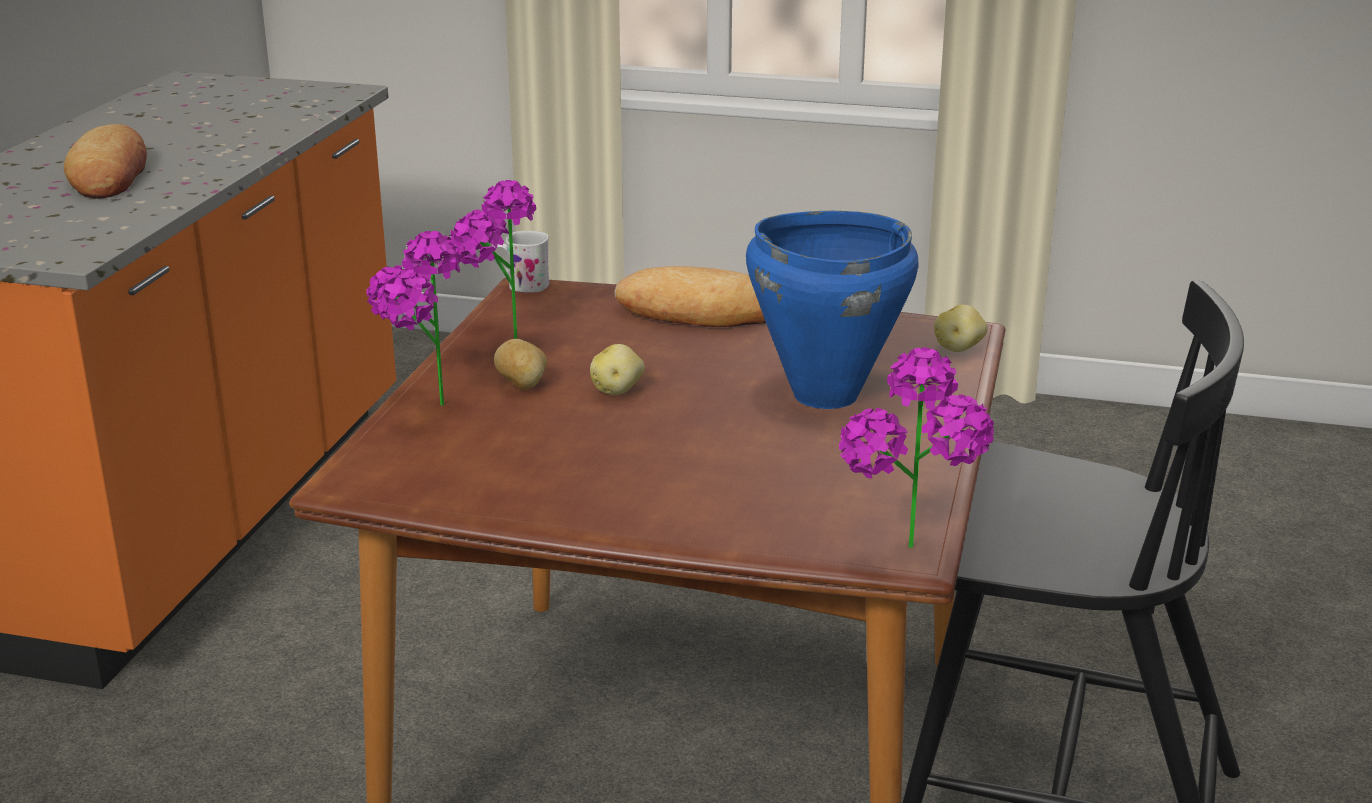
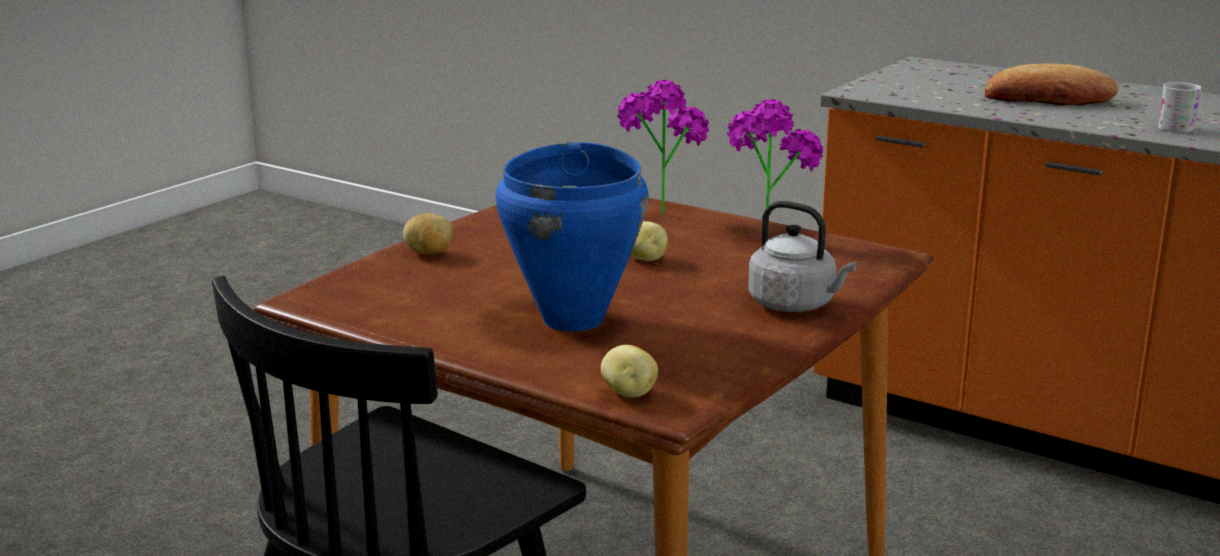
camera: 110 degrees right, 5 degrees down
(521, 285) = (899, 254): white mug -> white mug (1177, 127)
(523, 385) = (678, 235): potato -> potato (428, 253)
(700, 312) = (795, 305): bread -> grey kettle
(911, 561) = (293, 297): potted plant -> none

